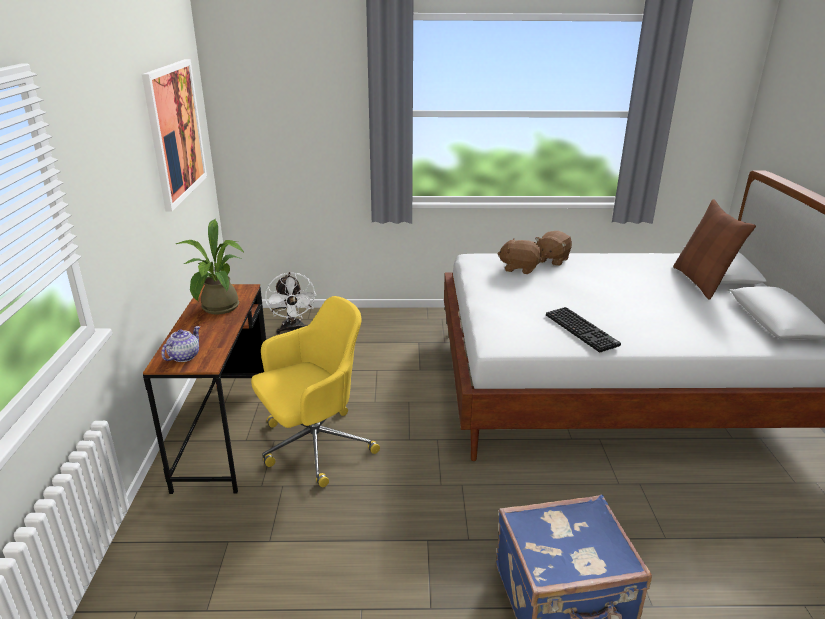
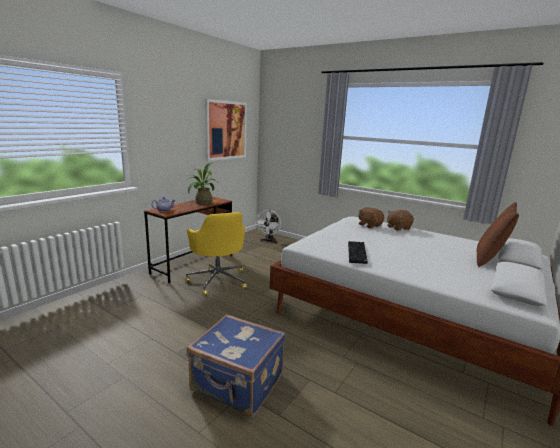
camera: 35 degrees right, 10 degrees down
(314, 446) = (218, 280): yellow office chair -> yellow office chair turned 60 degrees clockwise

